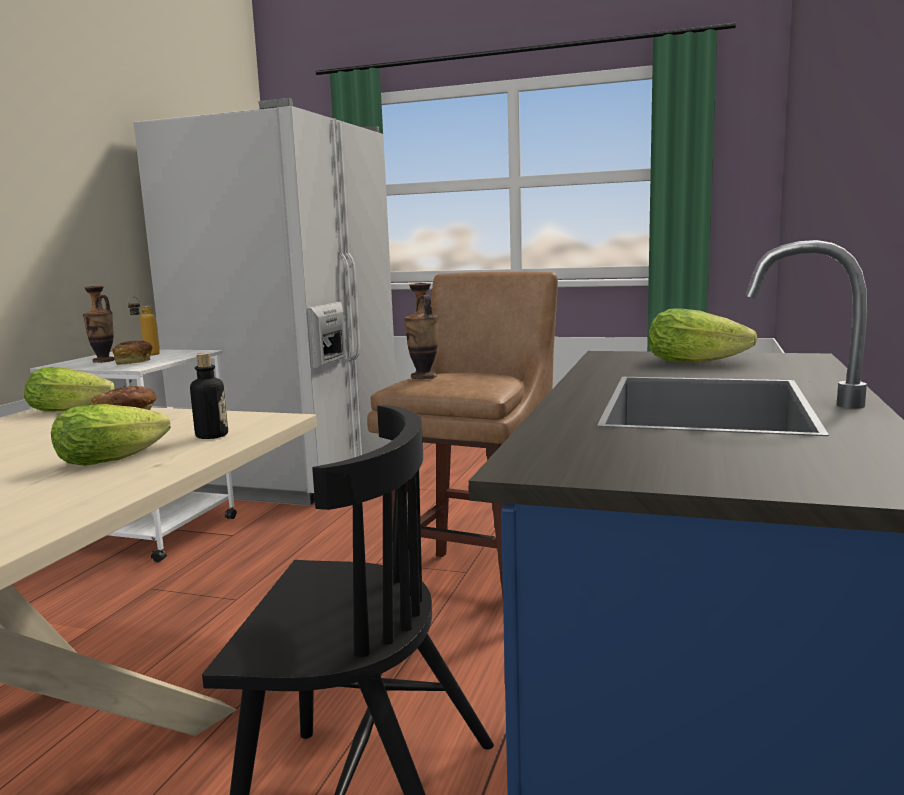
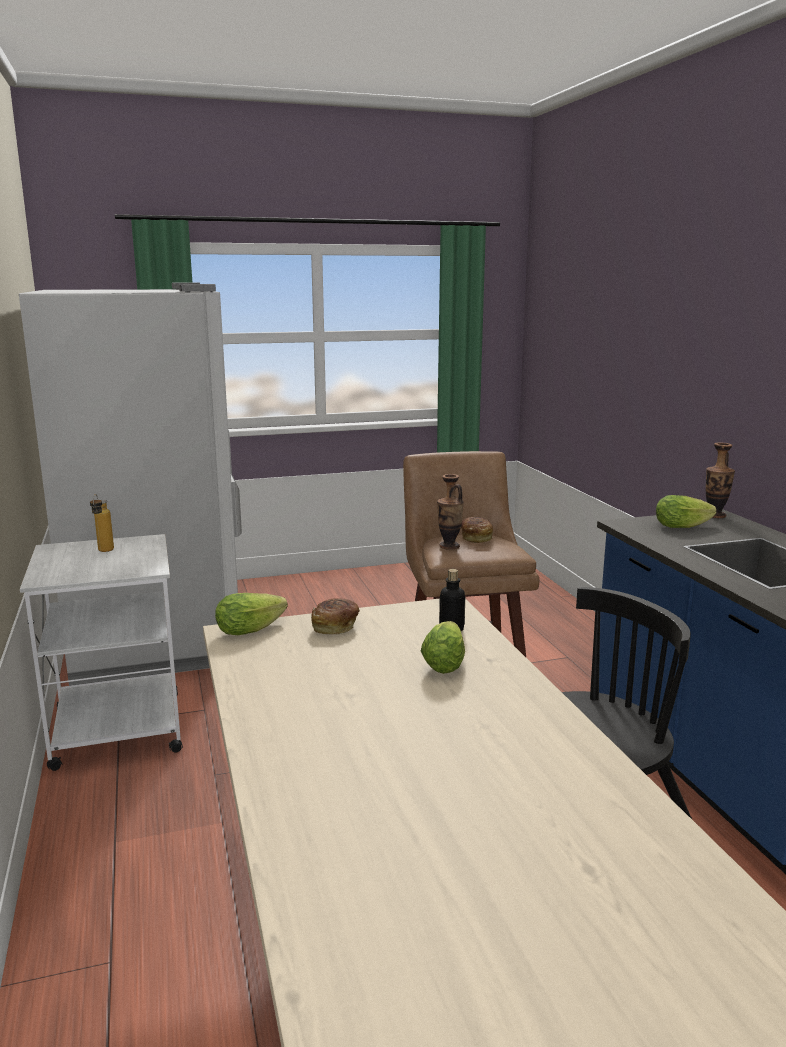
camera: 35 degrees left, 5 degrees up
(103, 361) = (80, 566): vase -> vase (715, 515)
(134, 362) = (125, 563): bread -> bread (476, 538)

